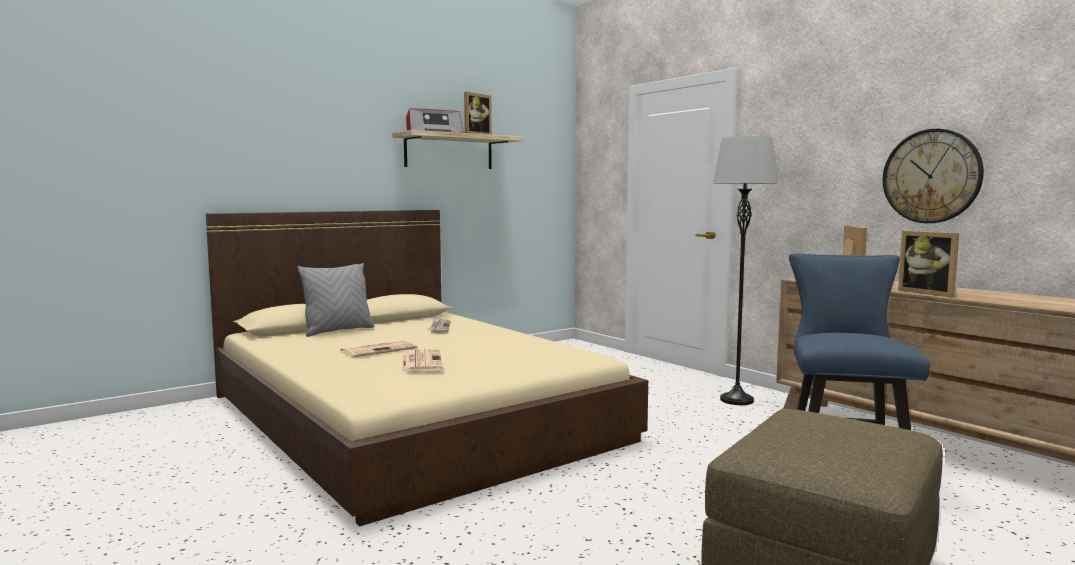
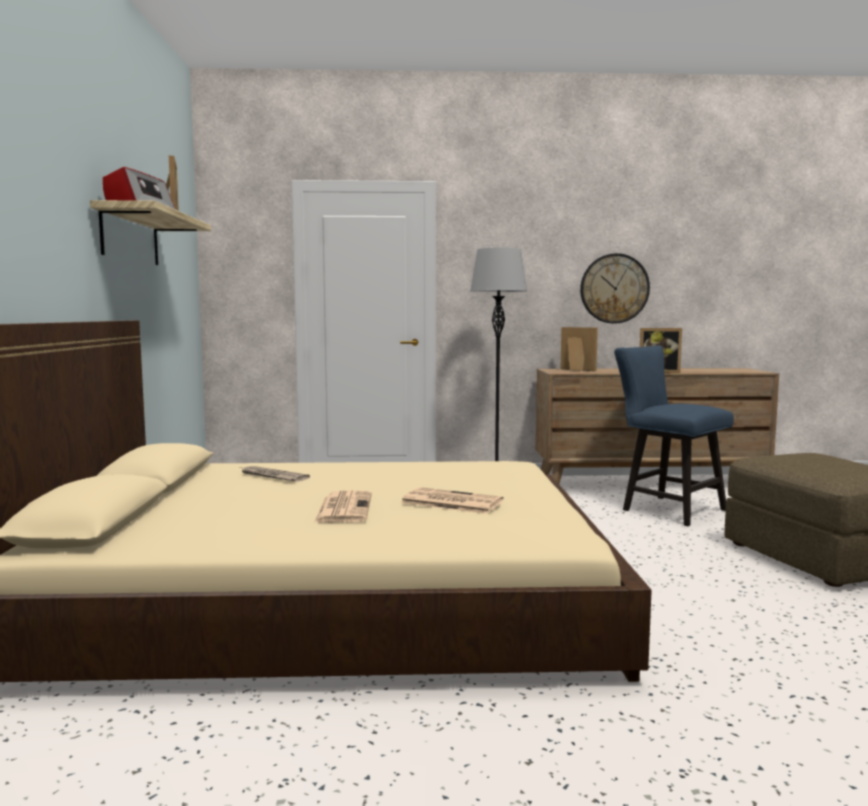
camera: 55 degrees left, 0 degrees up
(338, 331) = (172, 509): grey pillow -> none

